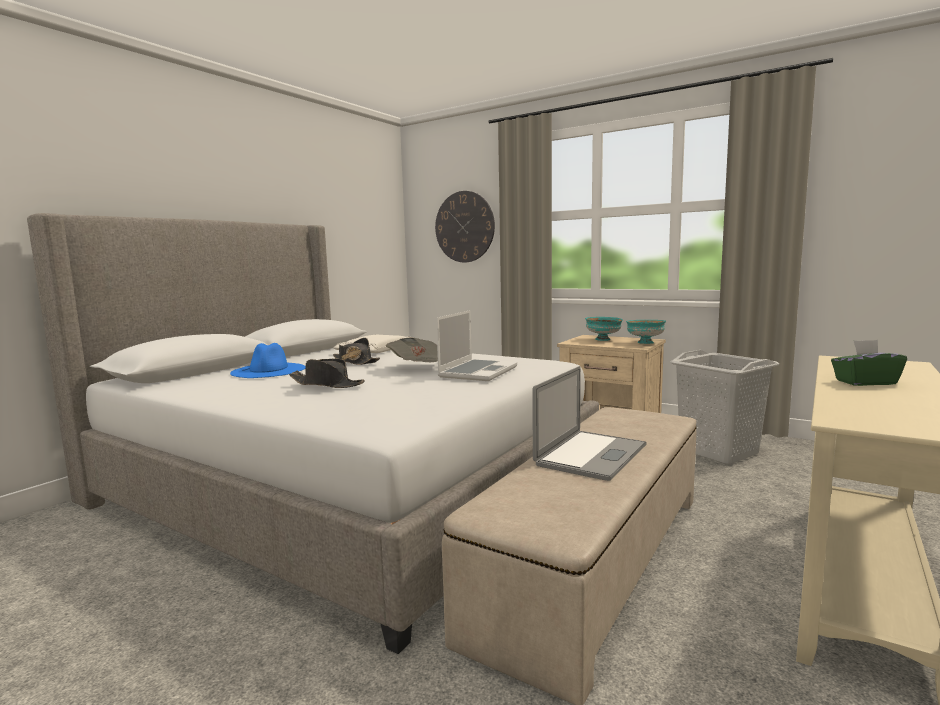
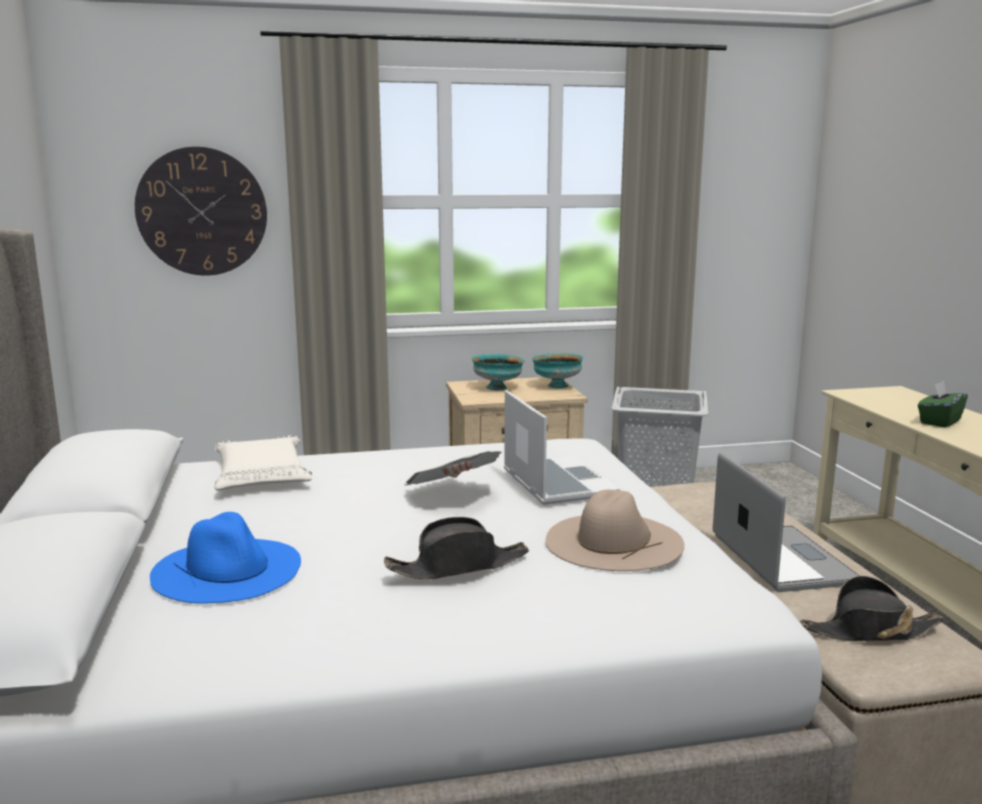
camera: 45 degrees left, 5 degrees up
(355, 362) = (321, 508): black hat -> black hat (869, 631)
(413, 392) = (613, 541): none -> beige hat

